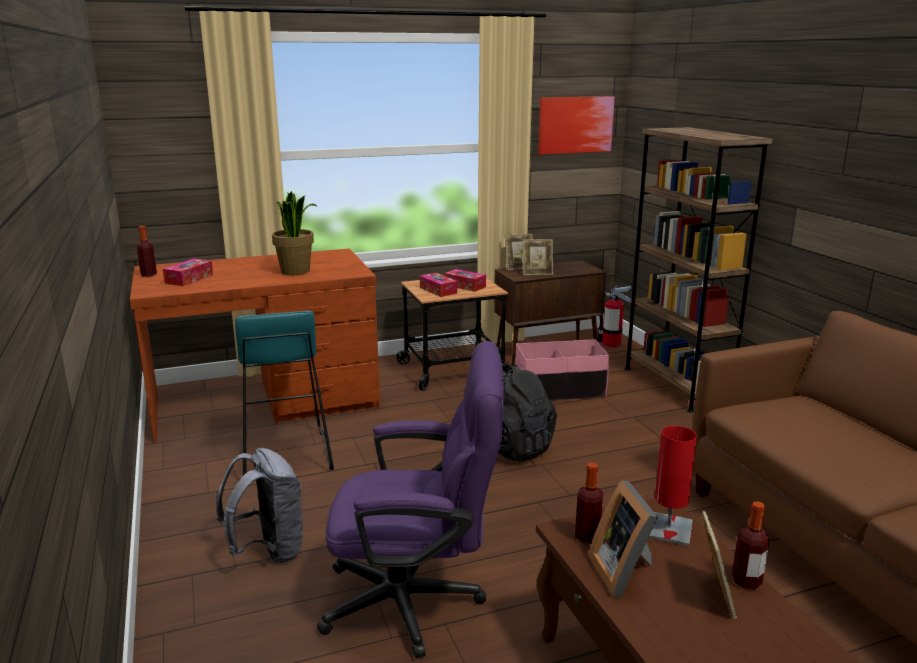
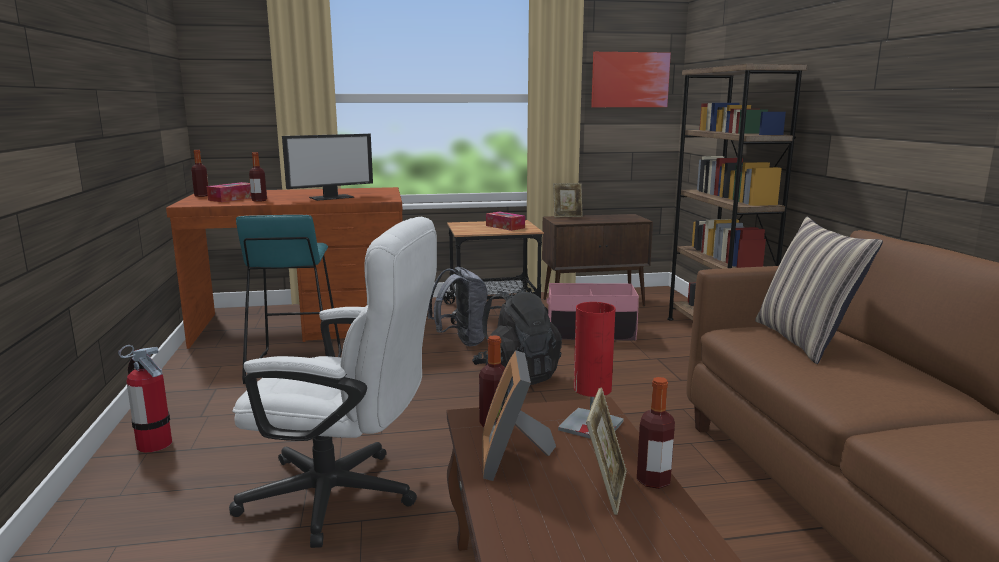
camera: 10 degrees right, 5 degrees down
(222, 281) = (259, 200): none -> bottle
(268, 551) = (229, 440): grey backpack -> grey backpack (461, 341)
(296, 271) = (332, 197): potted plant -> monitor
(417, 601) = (345, 497): purple office chair -> white office chair
(438, 290) = (476, 228): tissue box -> none
(537, 273) = (581, 220): picture frame -> none
(611, 343) = (662, 299): fire extinguisher -> fire extinguisher (154, 444)
(803, 418) = (804, 341): none -> pillow

